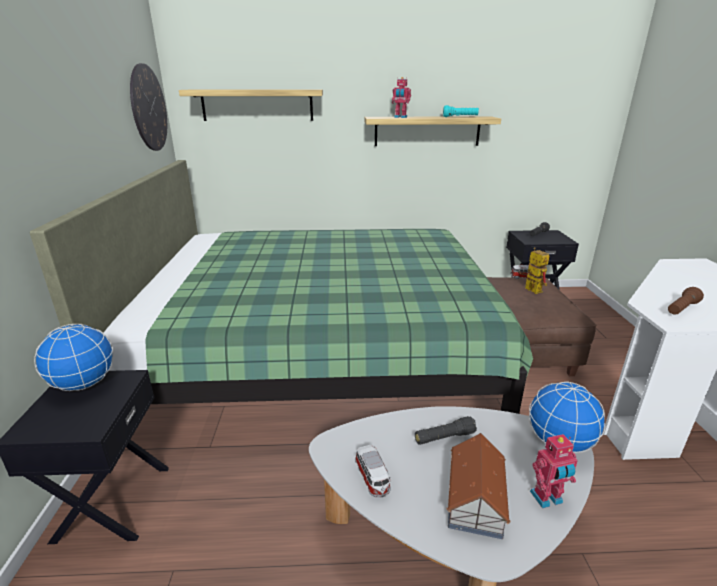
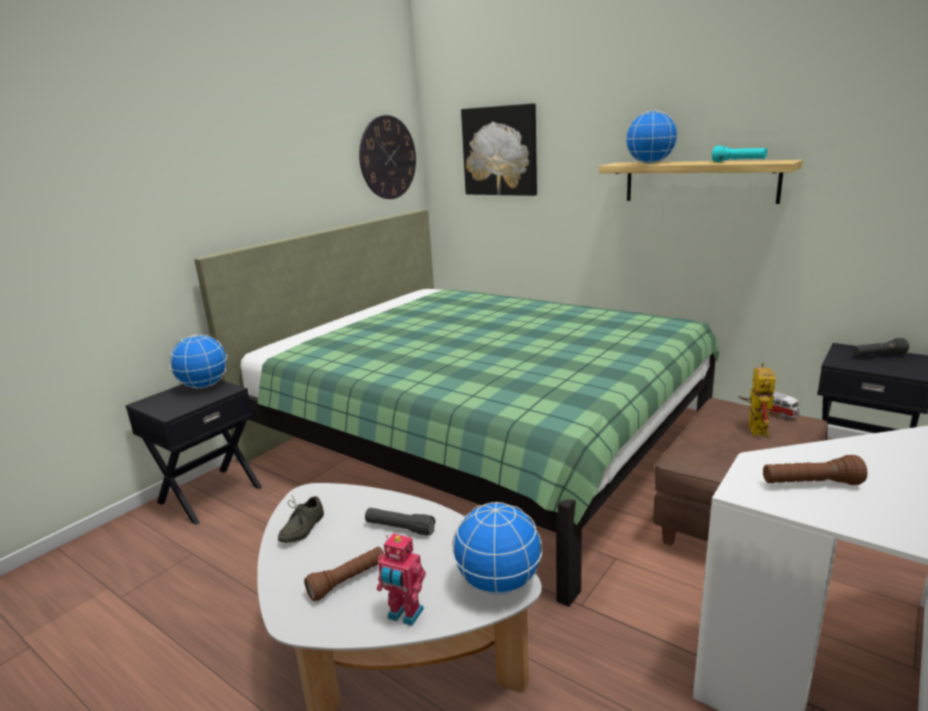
camera: 40 degrees right, 5 degrees down
(257, 105) = (500, 151): shelf -> picture
(372, 478) = (300, 529): toy car -> grey shoe
(400, 117) = (650, 163): toy robot -> globe
(475, 498) = (348, 581): toy house -> brown flashlight

